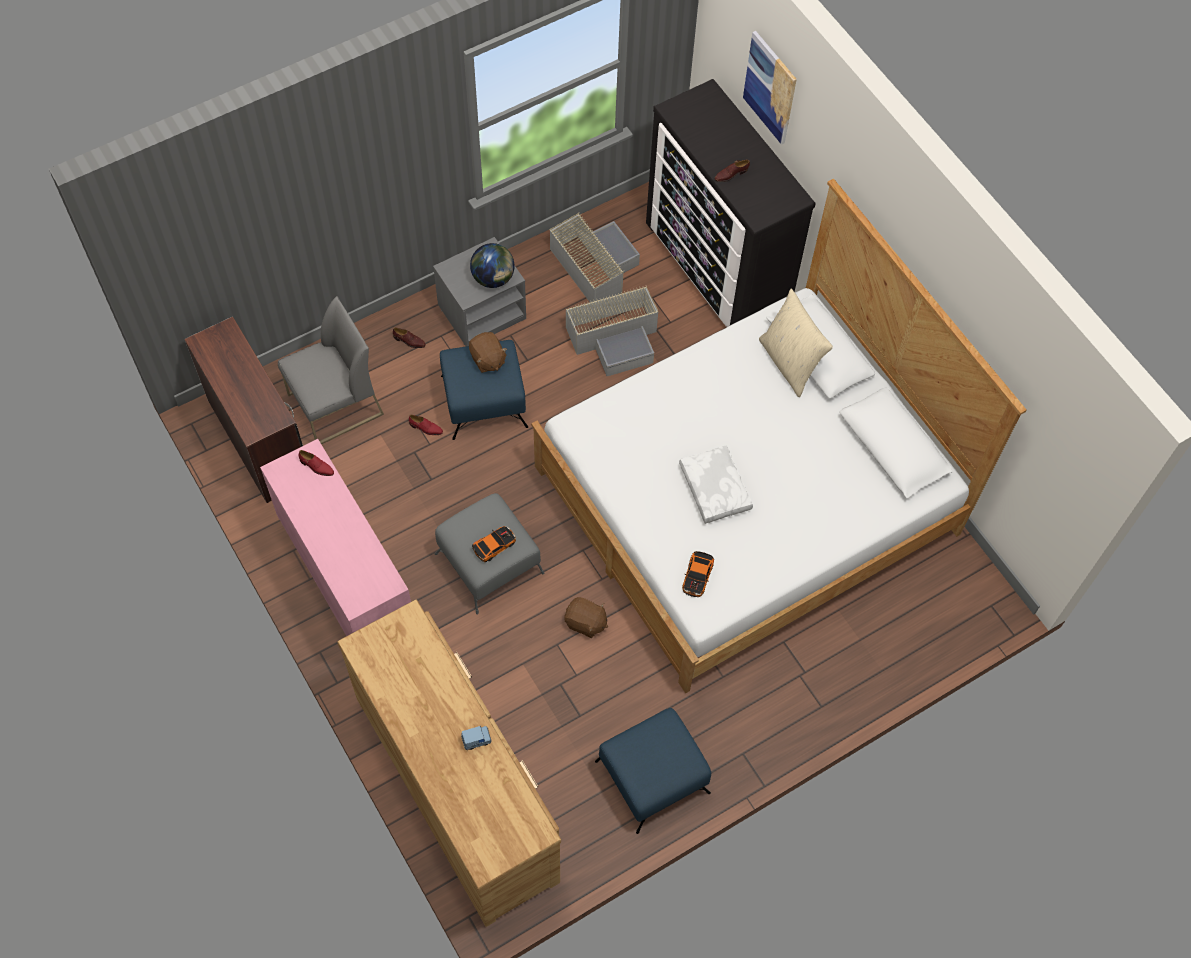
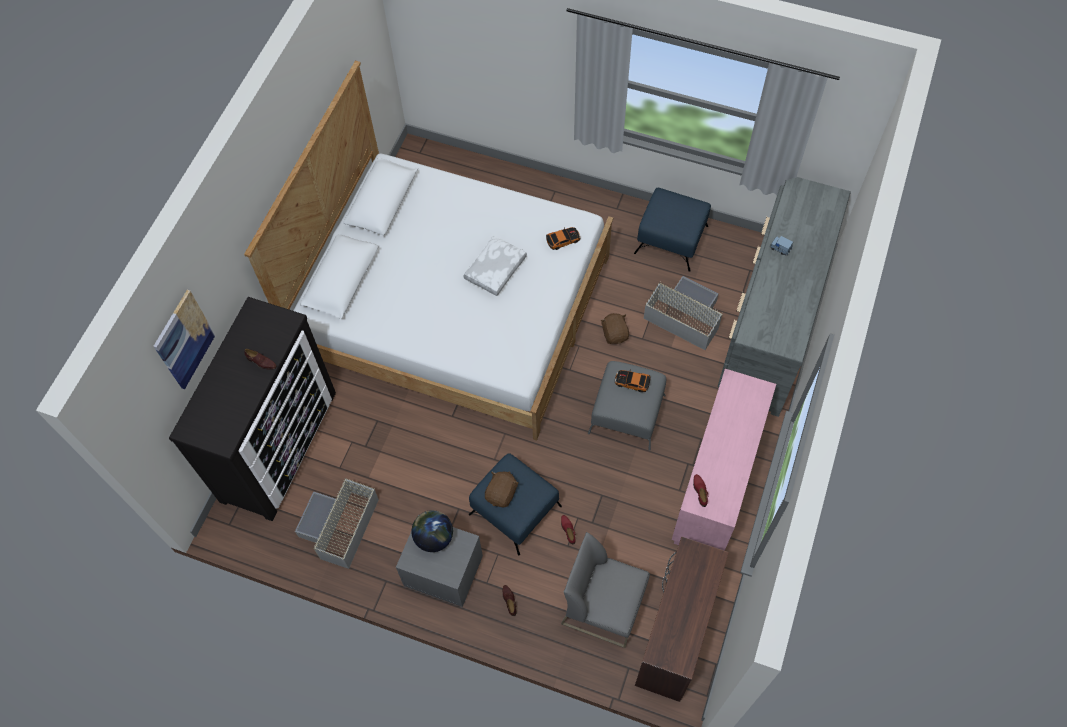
camera: 125 degrees left, 0 degrees up
(457, 786) = (771, 325): brown dresser -> grey dresser
(616, 337) = (393, 466): grey storage box -> grey storage box (683, 316)
(789, 363) = (364, 289): beige pillow -> none

